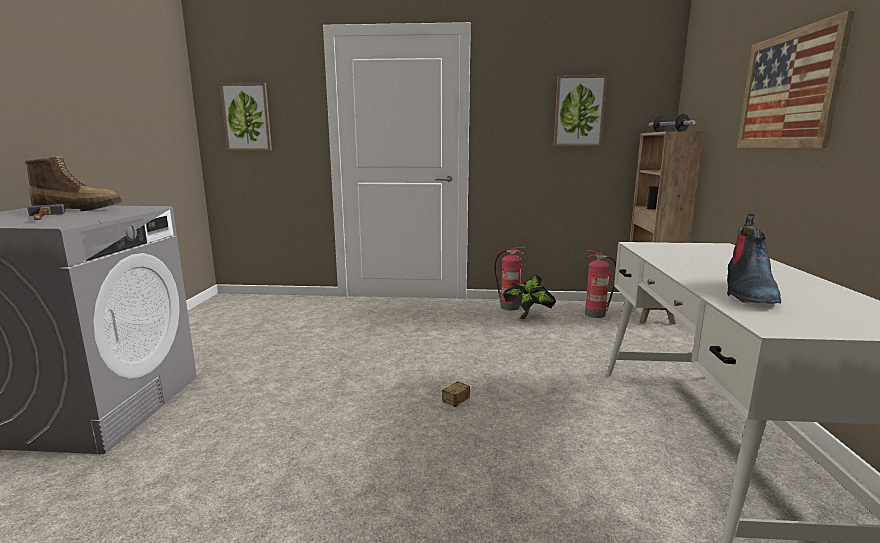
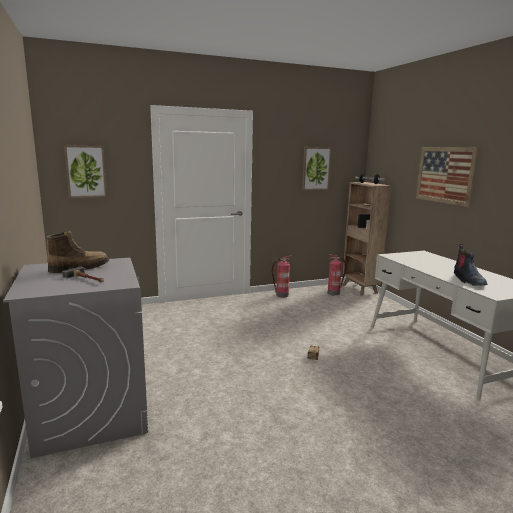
camera: 25 degrees left, 0 degrees up
(528, 317) = (300, 300): potted plant -> none

